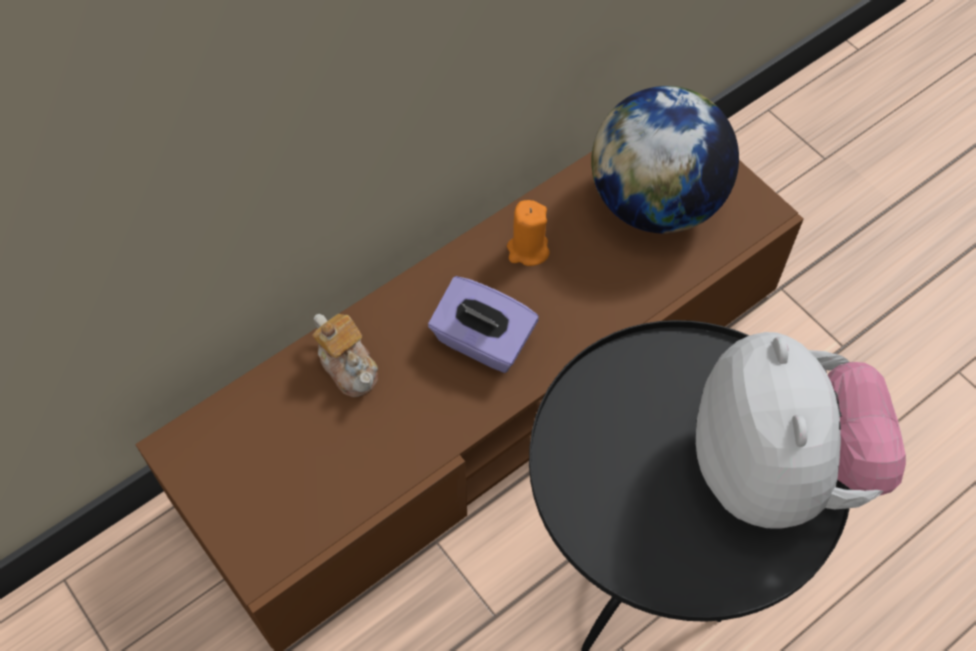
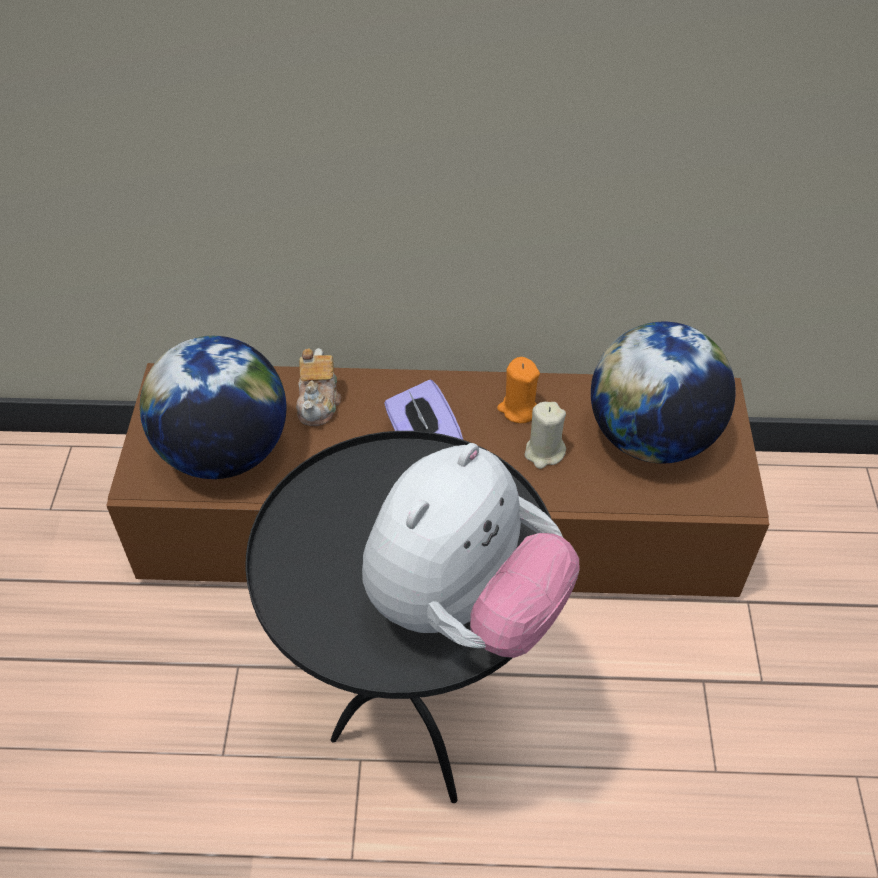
camera: 40 degrees right, 10 degrees down
(312, 477) = (225, 452): none -> globe
(586, 276) = (544, 452): none -> beige candle

